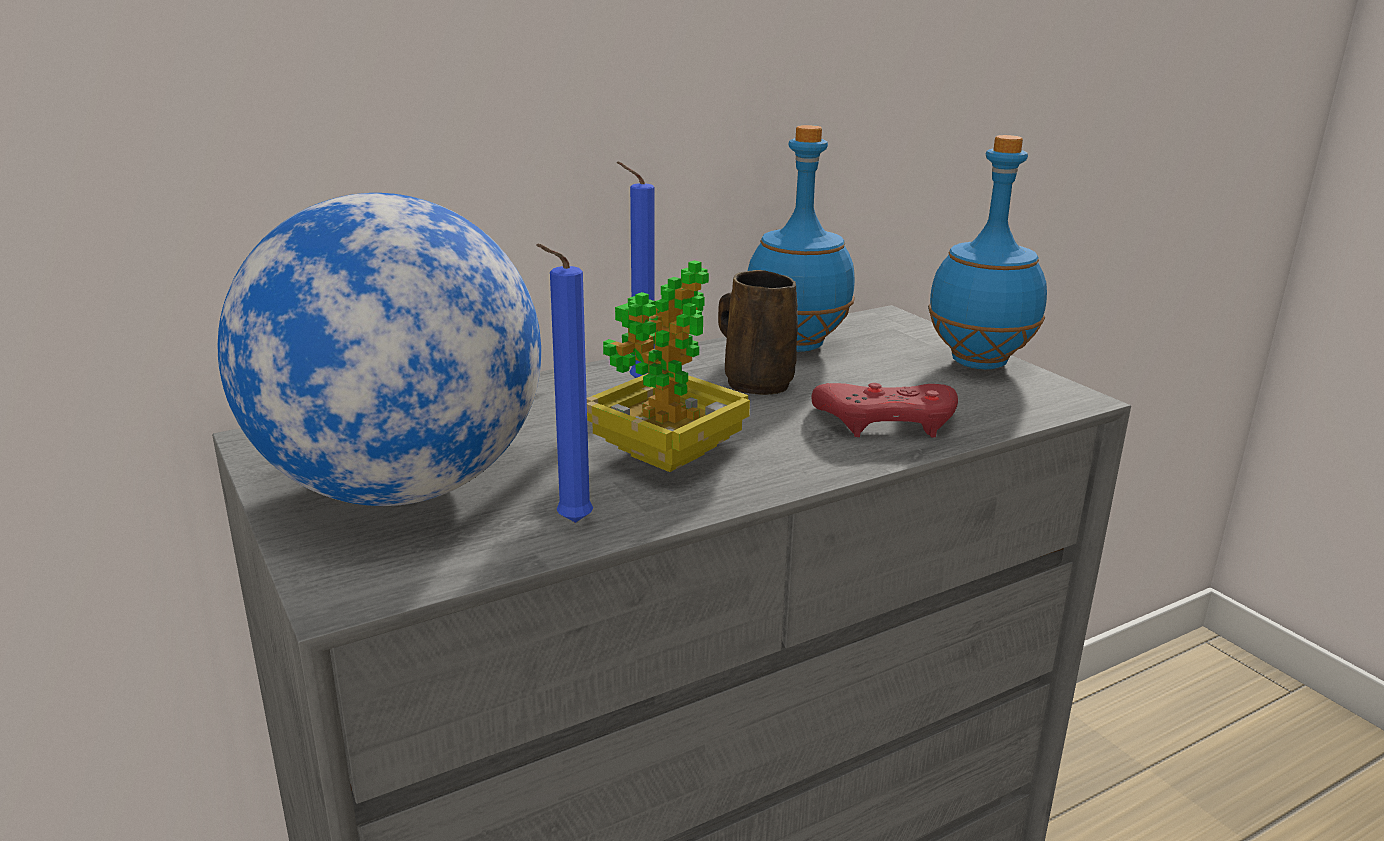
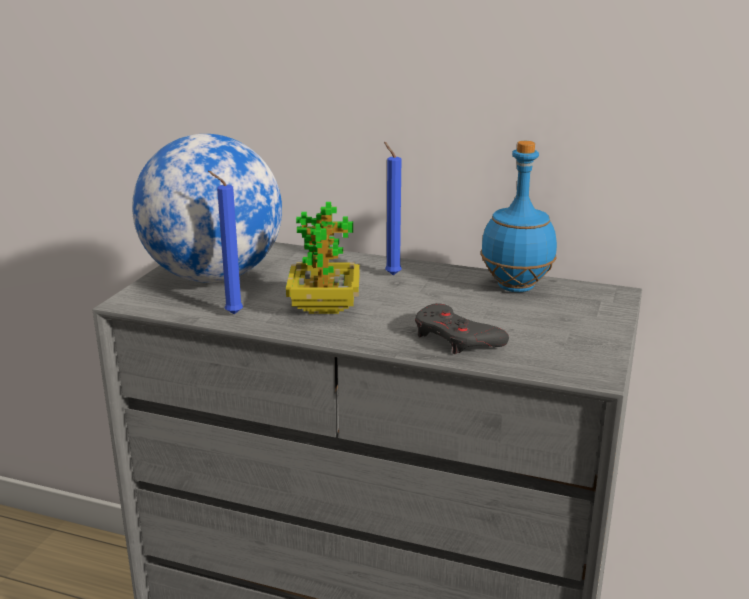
camera: 50 degrees right, 0 degrees up
(755, 382) = (443, 295): brown mug -> none
(887, 420) = (456, 338): red game controller -> grey game controller
(980, 362) = (597, 336): blue bottle -> none

